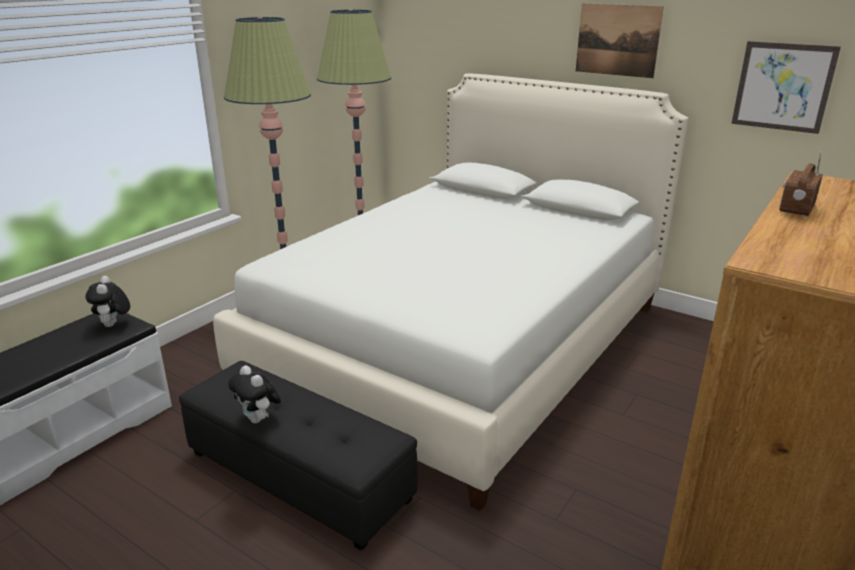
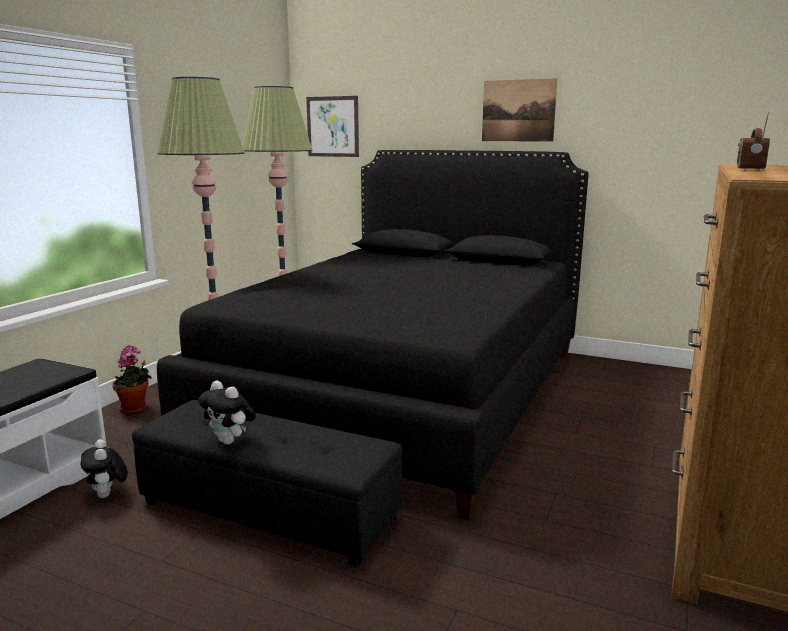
camera: 10 degrees left, 10 degrees down
(113, 325) = (47, 371): plush toy -> plush toy (107, 495)
(207, 343) = (135, 409): none -> potted plant
(463, 344) = (404, 392): white bed -> black bed
(783, 87) = (666, 139): picture -> picture (332, 126)

